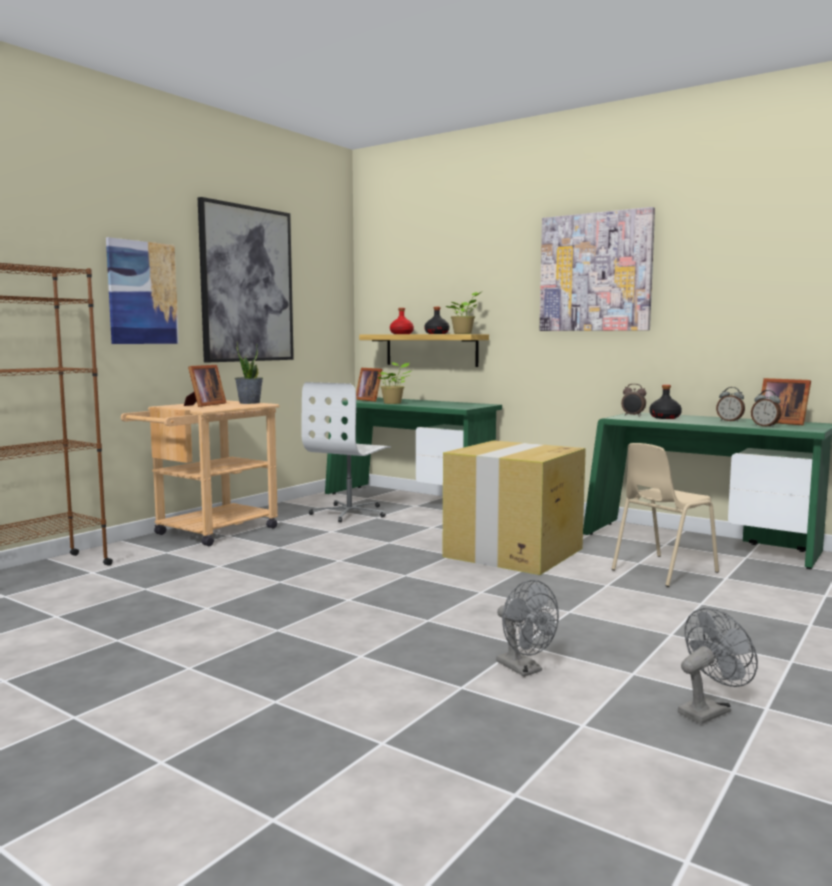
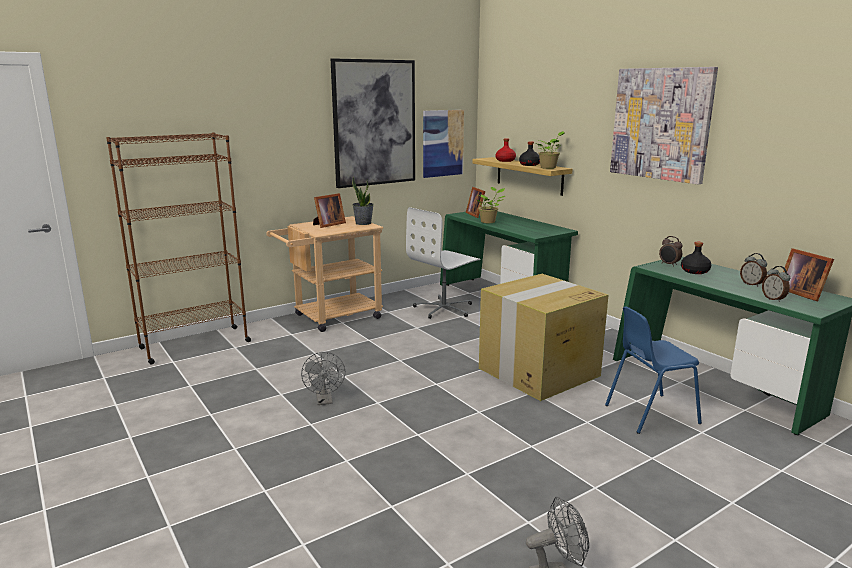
camera: 20 degrees right, 10 degrees up
(142, 293) = (284, 139): picture -> picture (442, 143)
(524, 669) = (449, 499): grey fan -> grey fan (325, 401)
(662, 571) = (649, 414): beige chair -> blue chair

